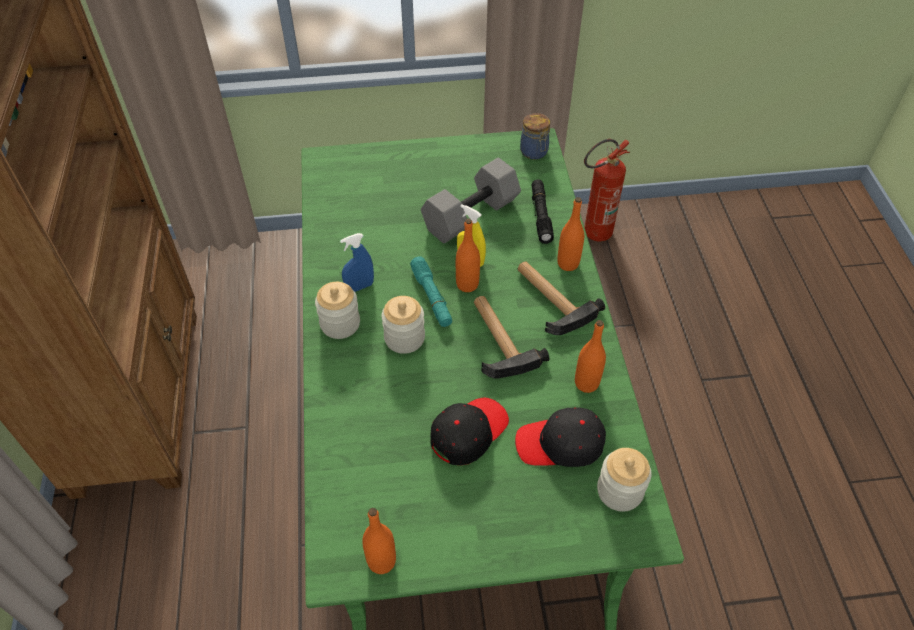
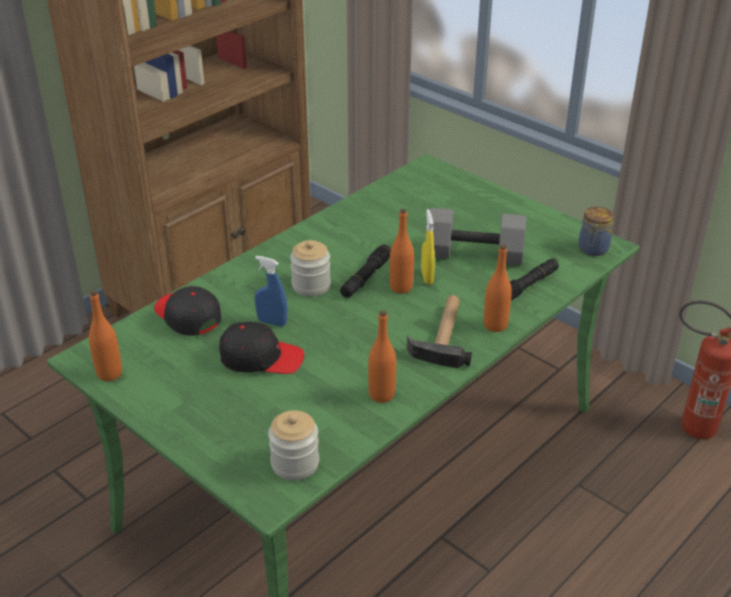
camera: 50 degrees right, 15 degrees down
(340, 323) = (287, 252): jar -> none
(359, 287) = (331, 243): blue spray bottle -> blue spray bottle (272, 322)
(431, 297) = (366, 278): turquoise flashlight -> black flashlight
(498, 339) = (367, 328): hammer -> none
(560, 444) = (304, 409): black cap -> black cap (187, 316)

